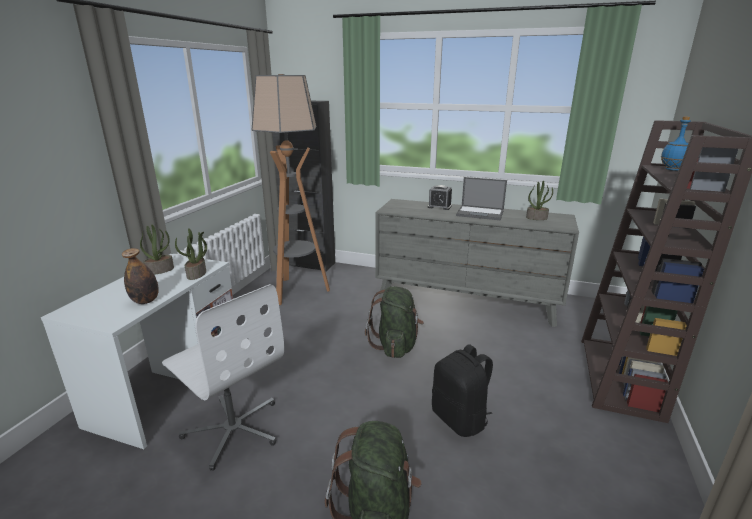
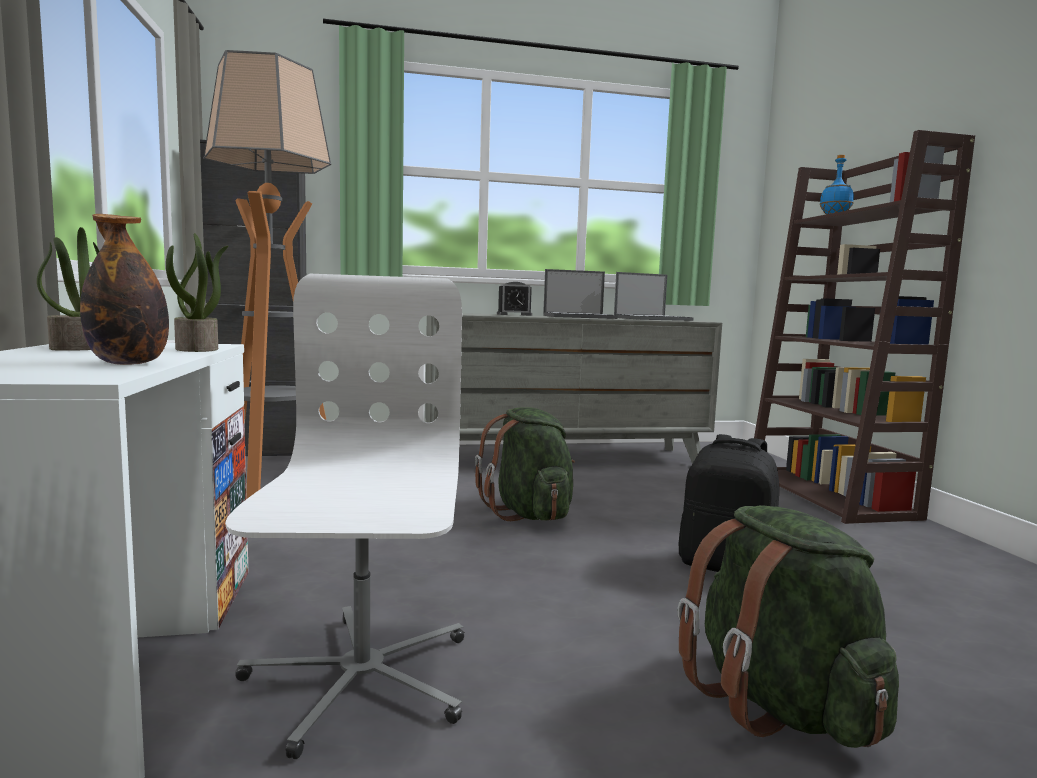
camera: 30 degrees left, 15 degrees down
(233, 429) = (359, 678): white office chair -> white office chair turned 105 degrees counterclockwise
(537, 218) = (653, 319): potted plant -> laptop

